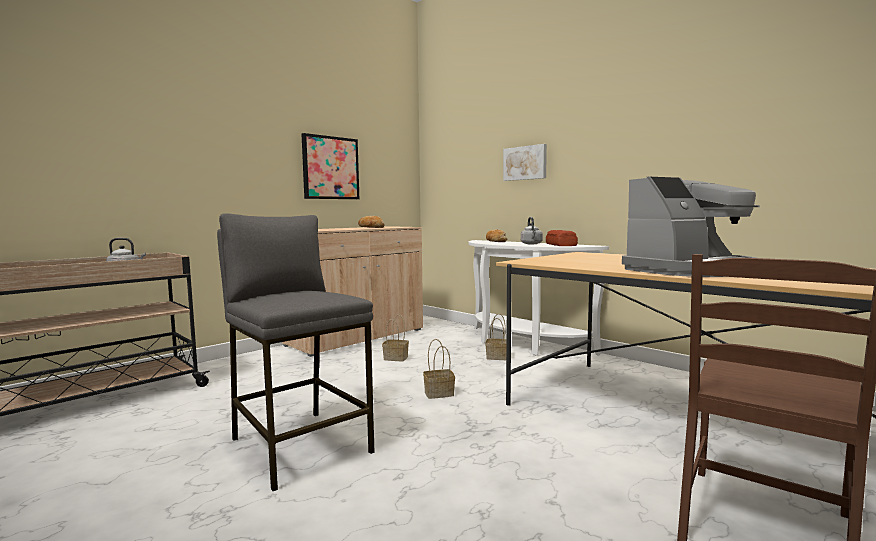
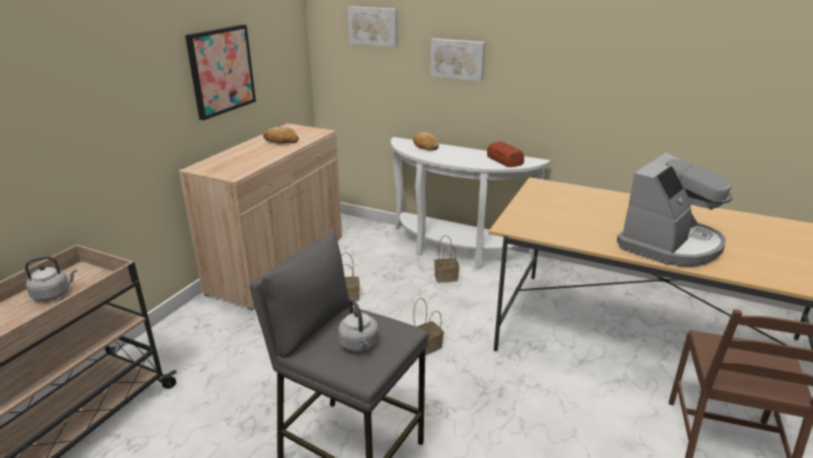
camera: 20 degrees left, 20 degrees up
(463, 148) = (373, 26): none -> picture
(531, 244) = (472, 157): grey kettle -> grey kettle (359, 345)

